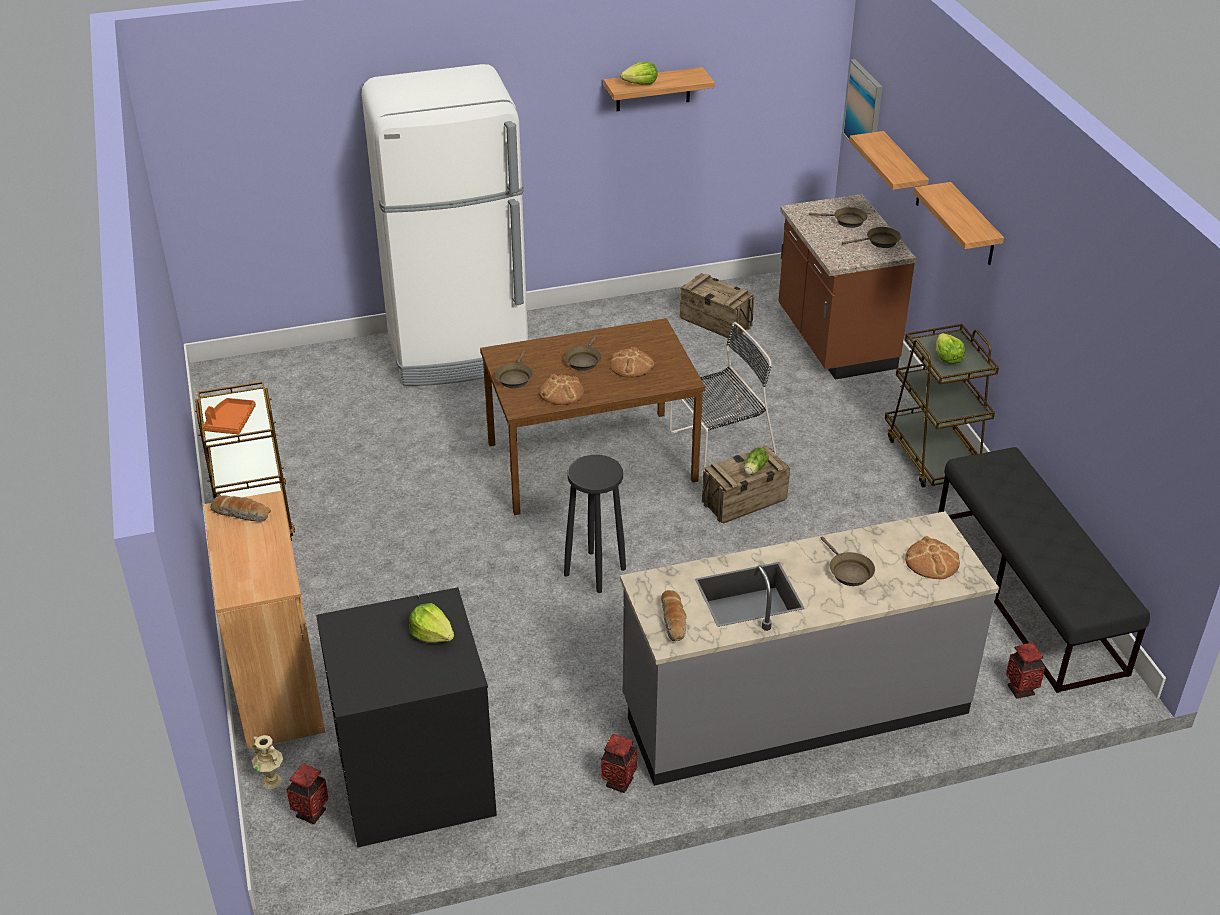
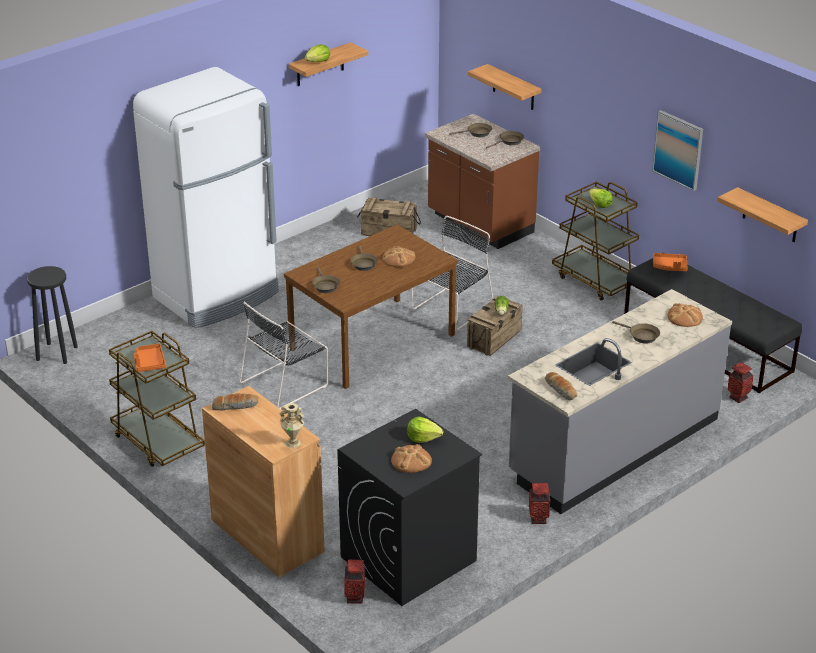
camera: 25 degrees left, 5 degrees down
(272, 781) = (312, 589): beige vase -> beige vase (293, 443)
(451, 486) = (286, 383): none -> black chair
(561, 392) = (365, 287): bread -> bread (411, 461)
(595, 571) = (428, 407): black stool -> black stool (57, 353)
(864, 110) = (463, 53): picture -> picture (678, 149)
(973, 226) = (592, 111): shelf -> shelf (770, 216)
(1008, 470) = (669, 267): none -> orange tray

